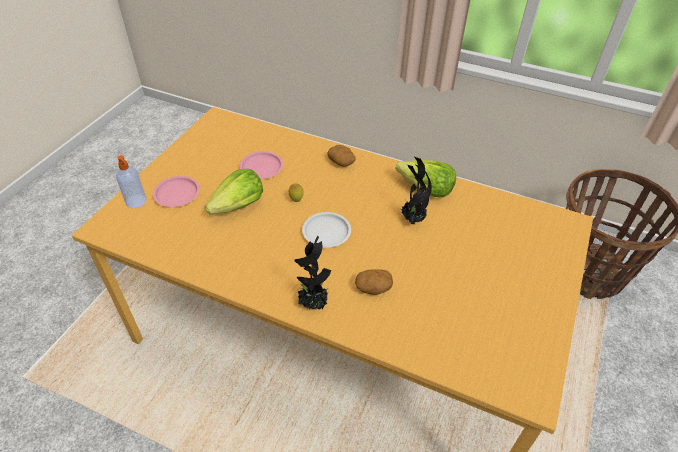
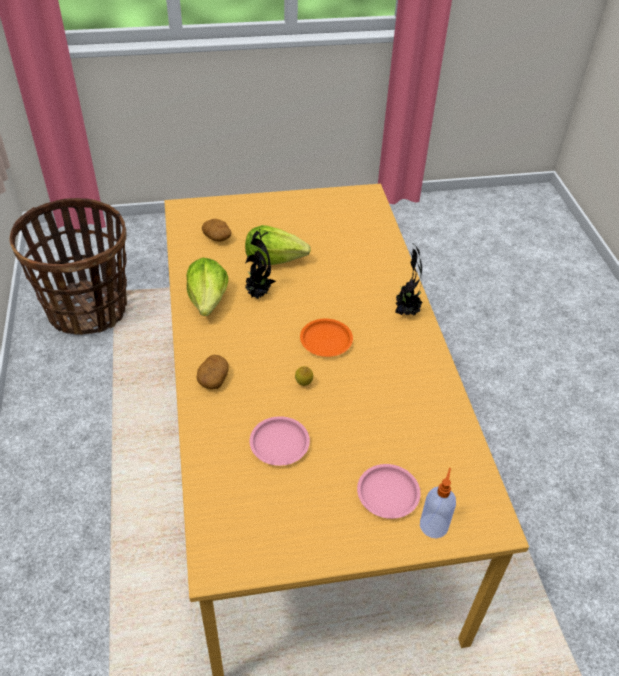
camera: 125 degrees left, 0 degrees up
(238, 206) = (354, 425): lettuce -> lettuce (274, 258)
(326, 232) = (326, 340): white plate -> orange plate
(373, 288) = (357, 287): potato -> potato (217, 237)

